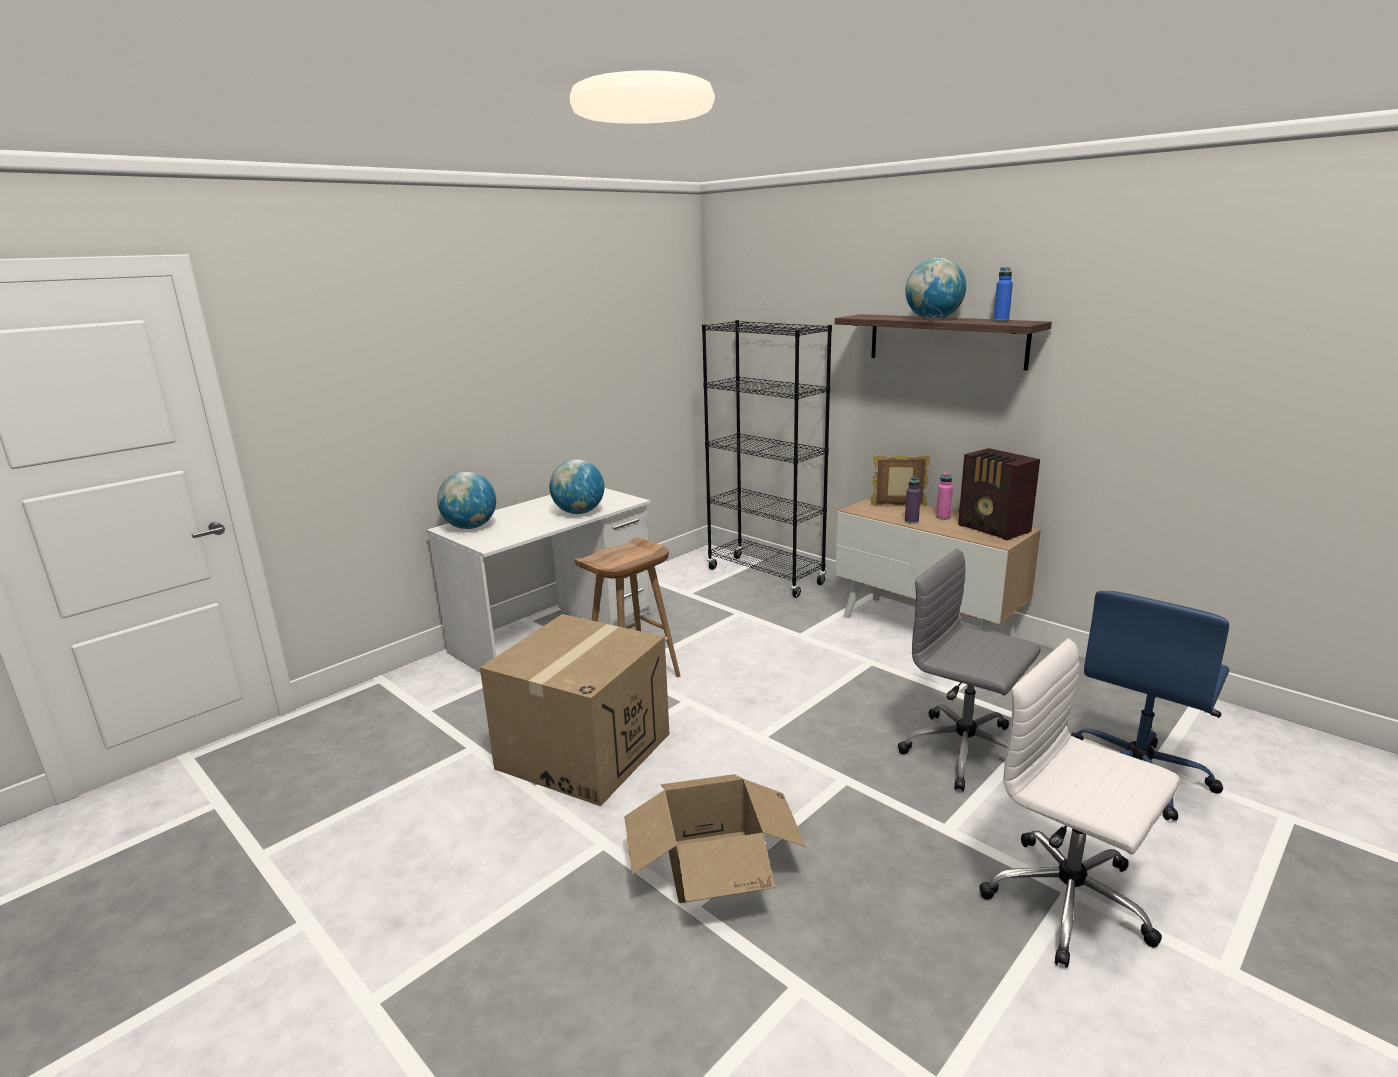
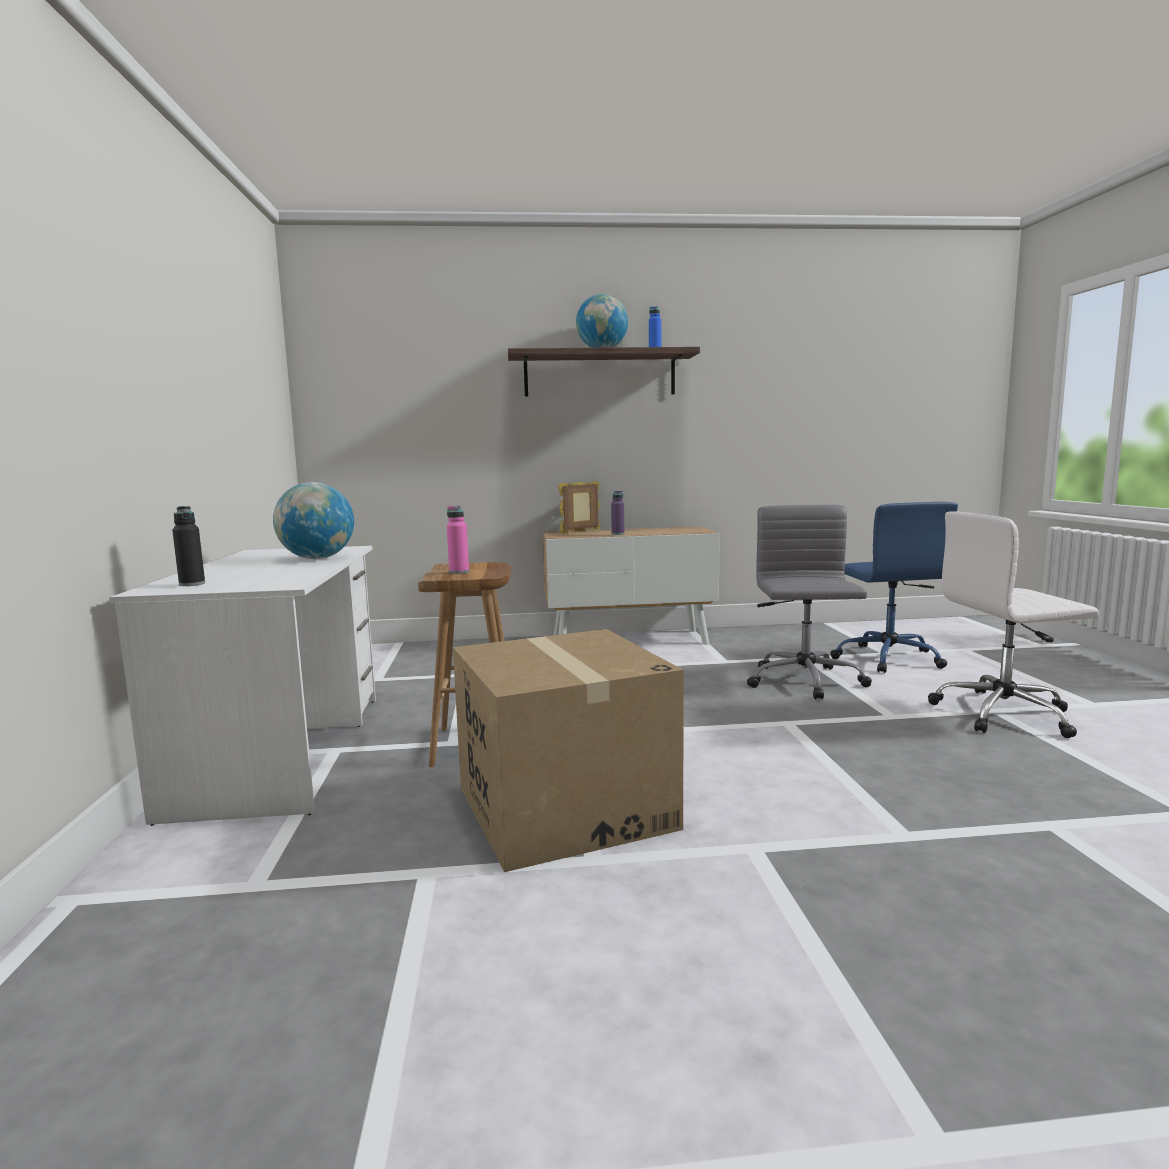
camera: 50 degrees left, 10 degrees down
(470, 527) = (192, 584): globe -> black bottle
(714, 865) = (850, 806): cardboard box -> none
(765, 576) = (431, 650): black bookcase -> none
(943, 517) = (630, 530): pink bottle -> pink bottle (459, 572)
(966, 751) = (805, 682): grey office chair -> grey office chair turned 105 degrees clockwise
(994, 529) = (679, 529): radio -> none

